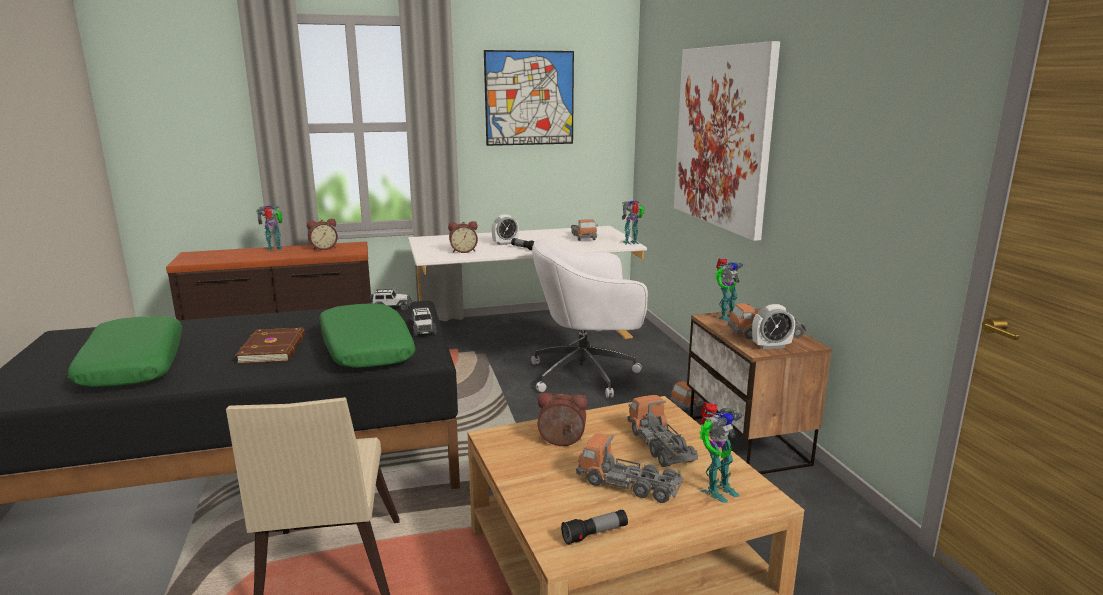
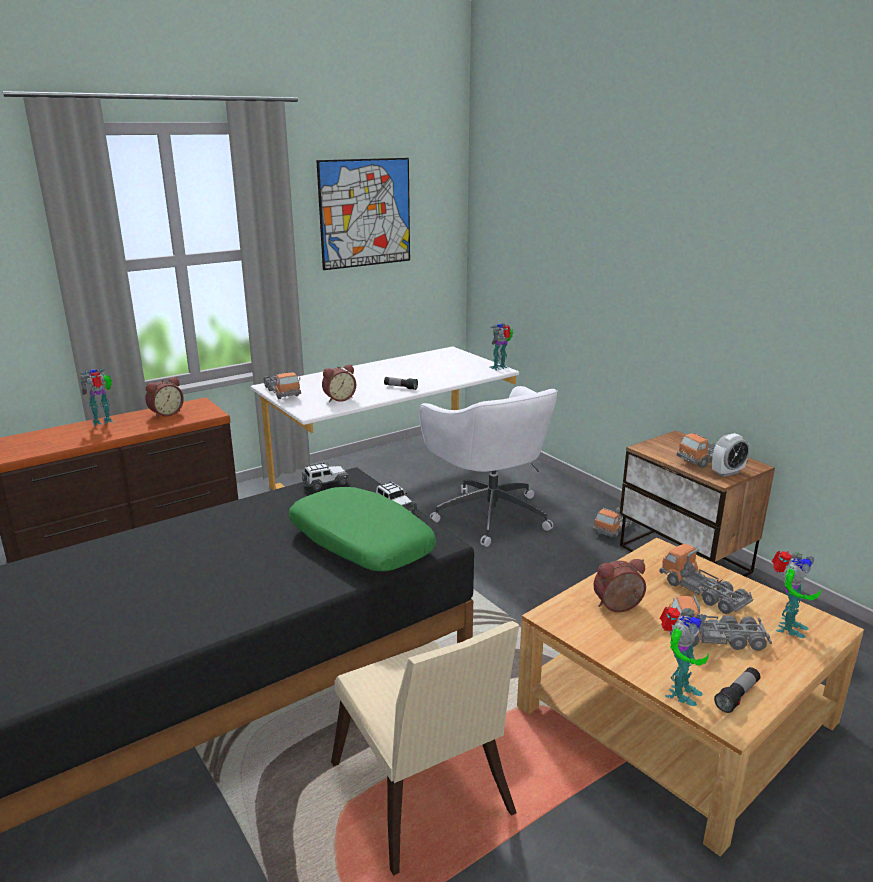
camera: 20 degrees left, 5 degrees up
(132, 365) = (105, 617): green pillow -> none
(274, 349) = (256, 561): brown book -> none
(505, 243) = (372, 383): alarm clock -> none
(583, 237) = (444, 365): toy truck -> toy truck (282, 392)
(586, 374) = (489, 514): white office chair -> white office chair turned 90 degrees counterclockwise
(722, 137) = (612, 259): picture -> none
(726, 317) = (659, 445): toy robot -> toy robot (678, 692)

